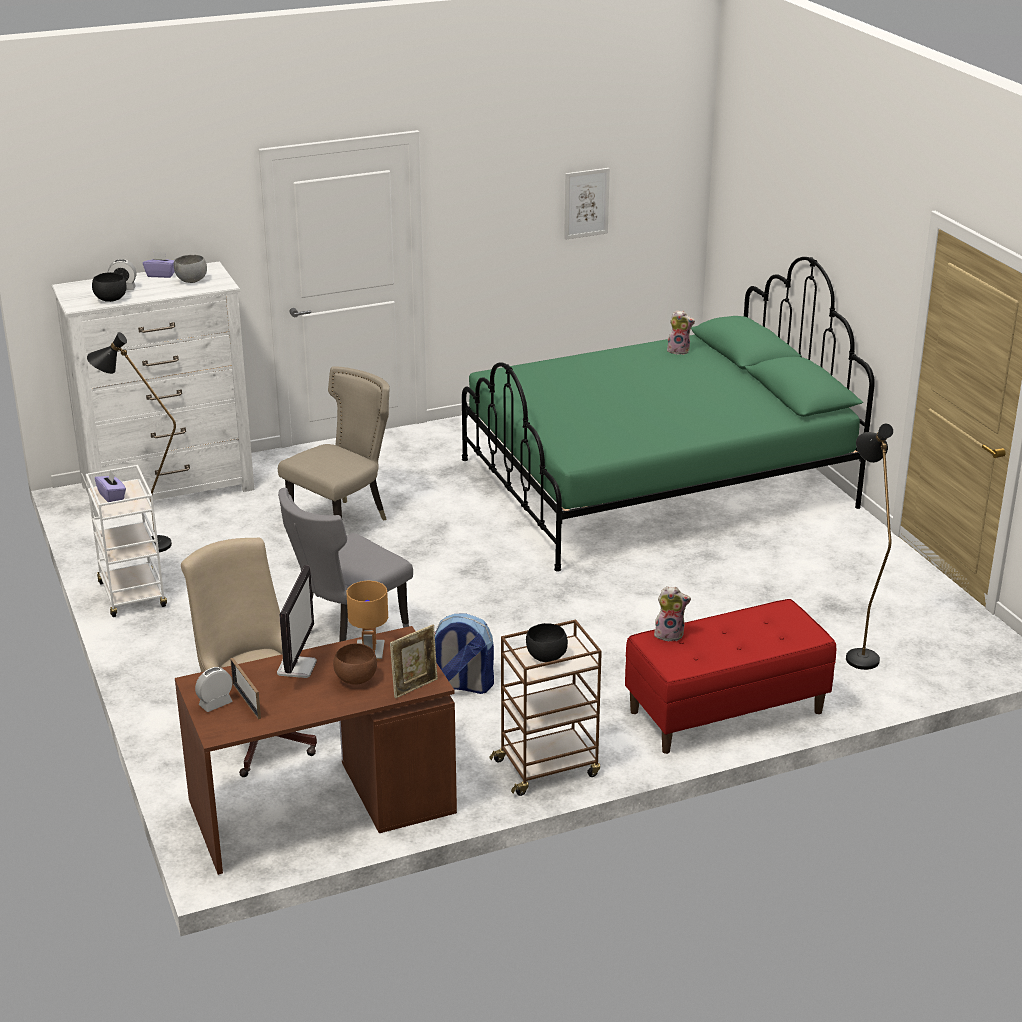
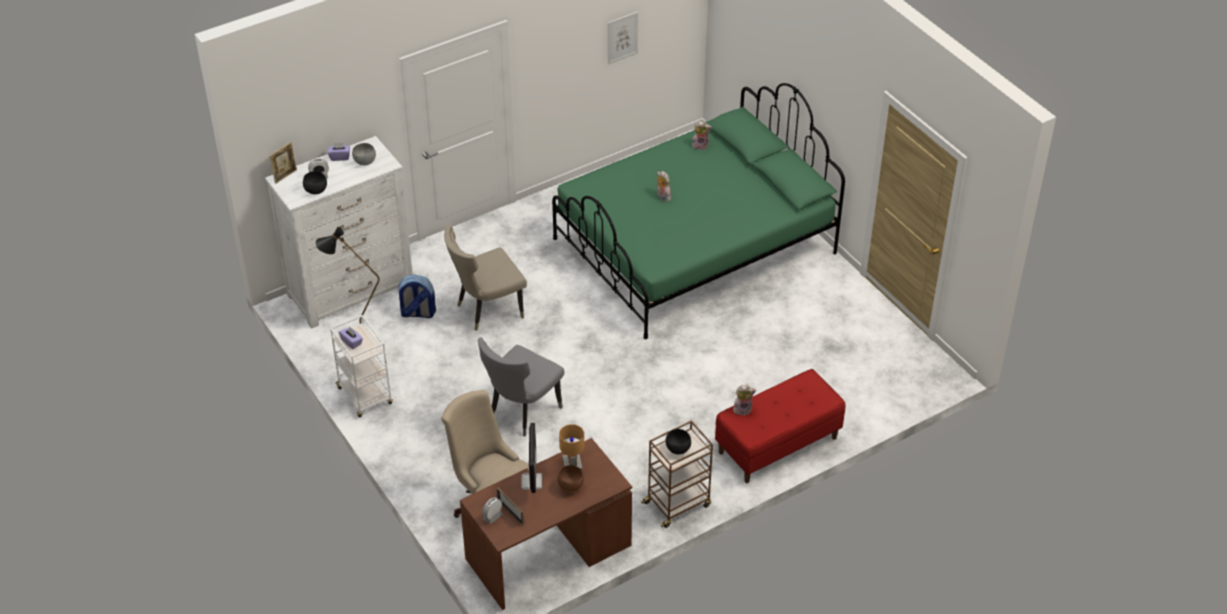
camera: 10 degrees left, 15 degrees up
(343, 522) = (486, 310): beige chair -> beige chair turned 150 degrees counterclockwise
(415, 687) = (608, 487): picture frame -> picture frame (285, 176)
(462, 685) = (608, 445): backpack -> backpack (417, 313)
(610, 392) = (662, 197): none -> plush toy
(857, 653) = (851, 386): black floor lamp -> none

